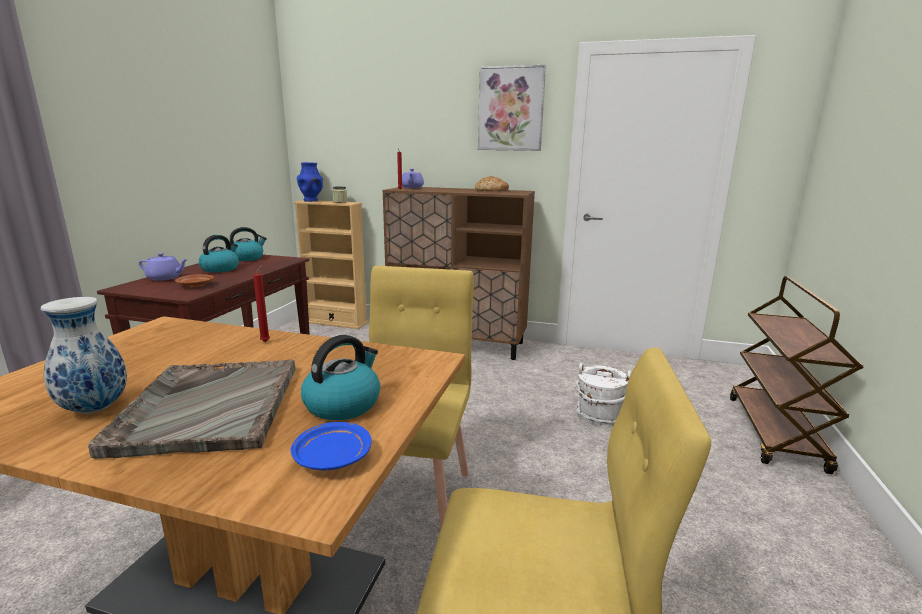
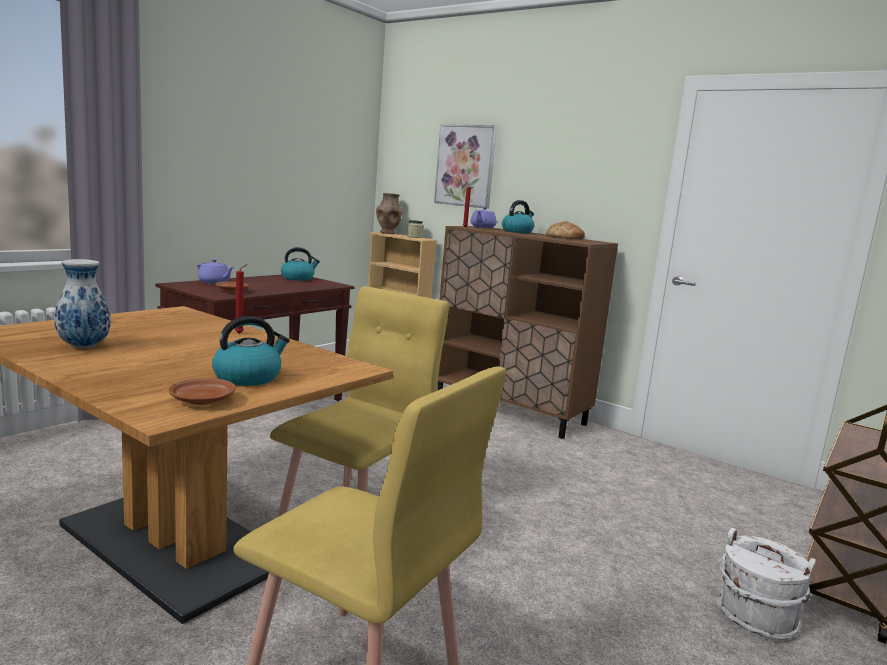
camera: 20 degrees right, 5 degrees down
(209, 408) = (154, 360): grey tray -> none
(220, 269) = (266, 283): kettle -> kettle (517, 232)
(311, 200) = (388, 233): blue vase -> brown vase
(332, 457) = (202, 400): blue plate -> brown plate
(511, 109) = (601, 148): picture -> picture (465, 166)
(599, 415) = (619, 510): white bucket -> white bucket (755, 619)

